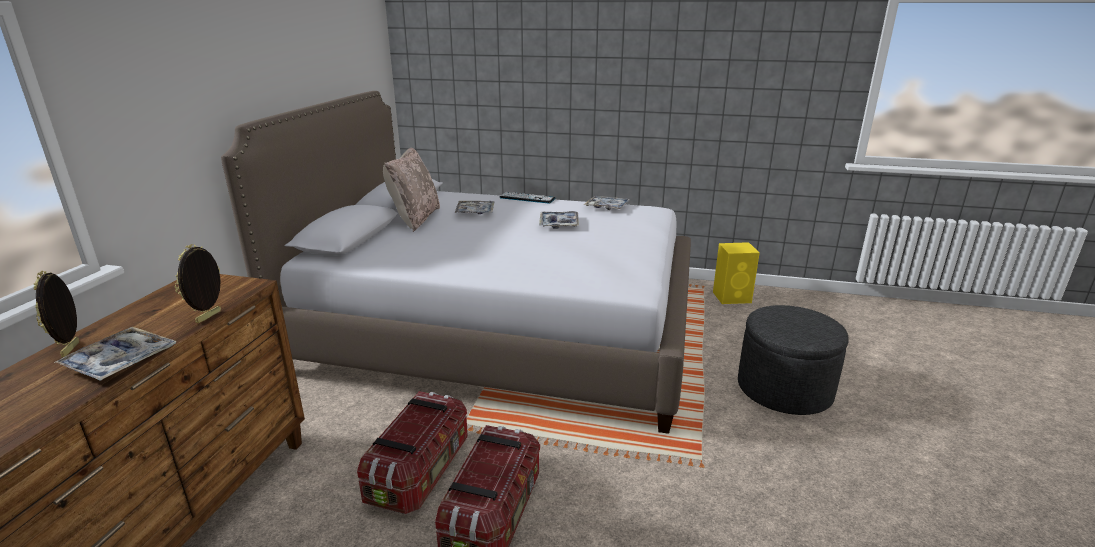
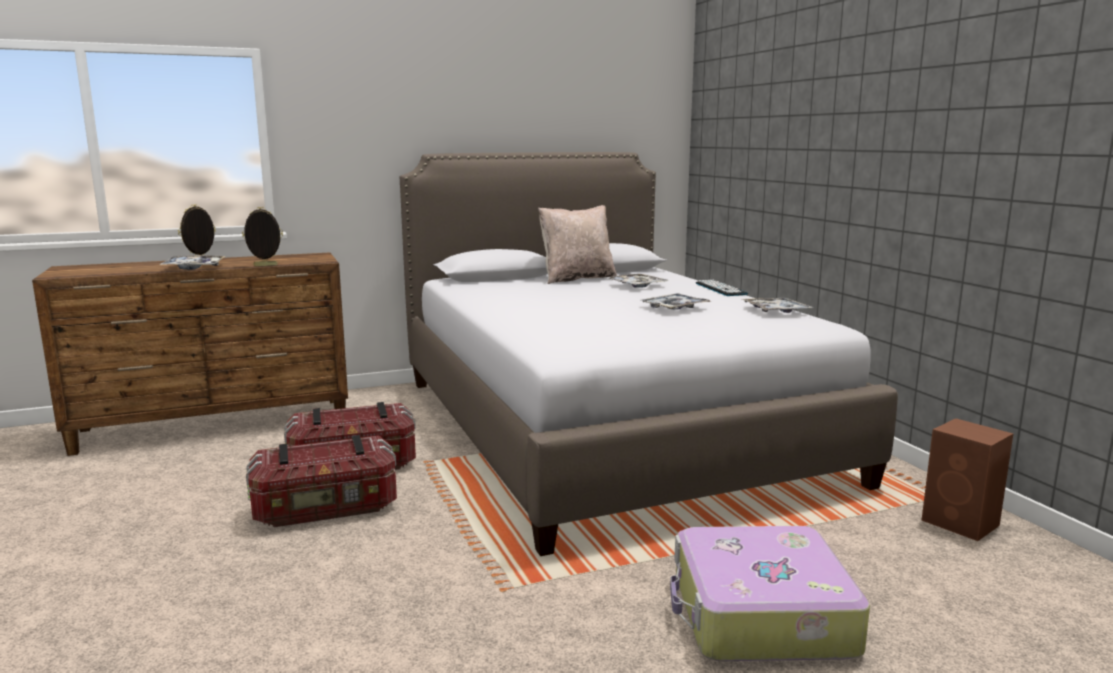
camera: 55 degrees right, 10 degrees down
(732, 297) = (962, 523): yellow speaker -> brown speaker
(784, 389) = (760, 615): grey ottoman -> suitcase

